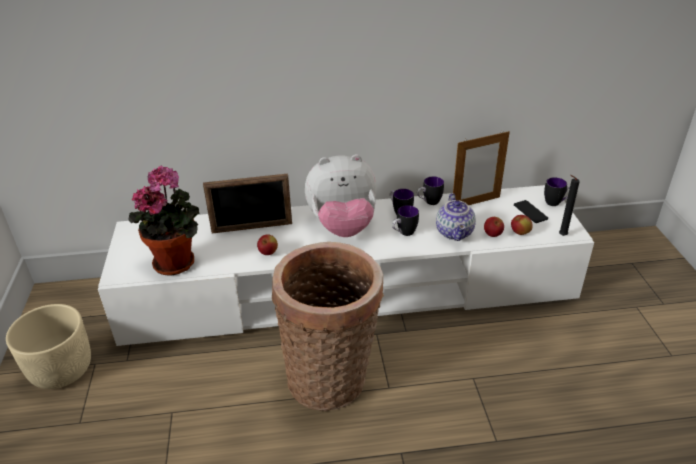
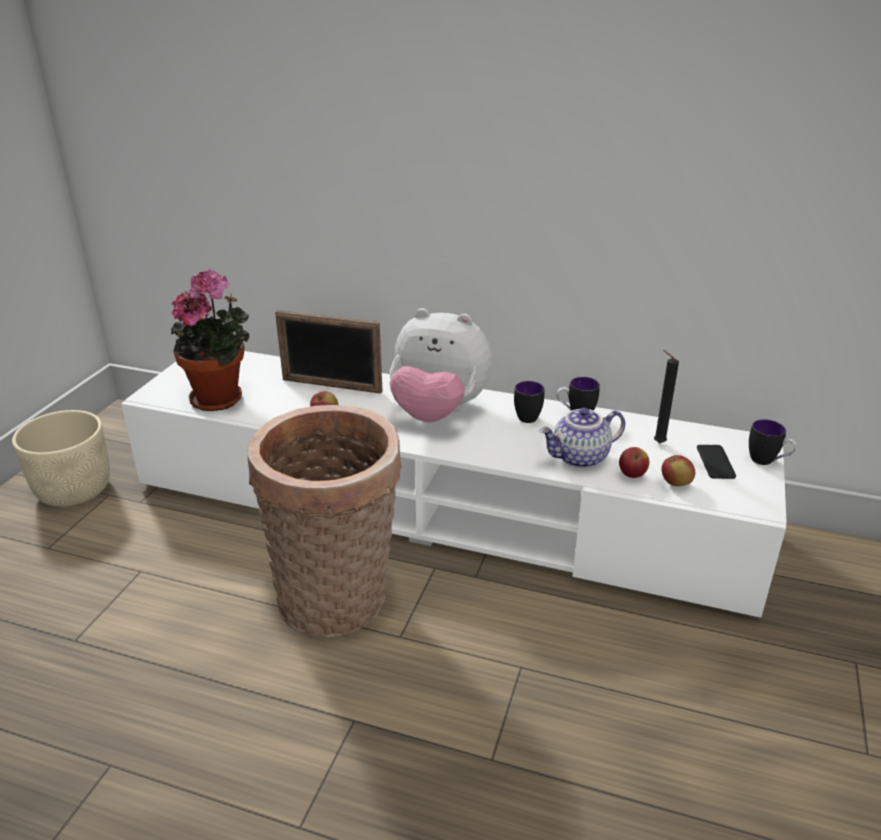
camera: 25 degrees right, 5 degrees down
(403, 233) = (509, 440): mug -> none
(455, 233) = (580, 458): teapot -> teapot turned 45 degrees clockwise
(475, 203) = (642, 430): picture frame -> none
(561, 235) = (737, 504): black candle -> black candle (657, 443)

